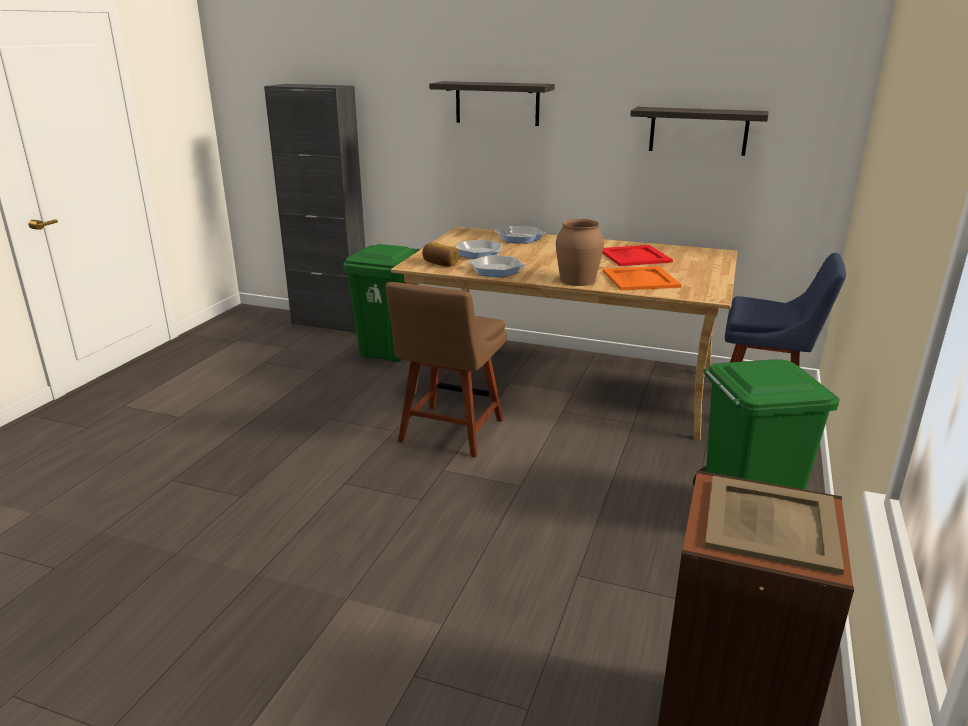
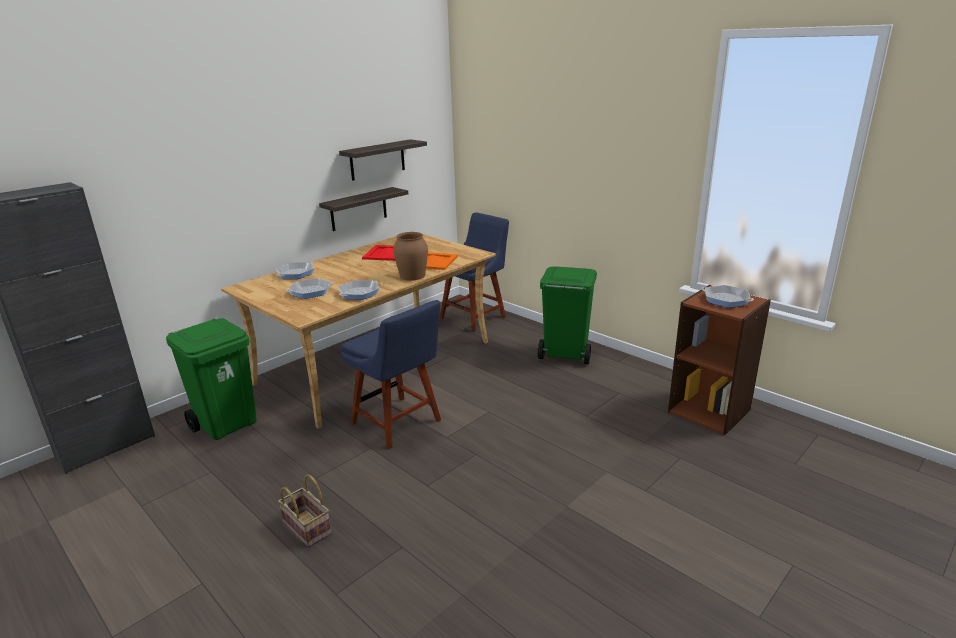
camera: 65 degrees left, 0 degrees up
(255, 439) = (308, 528): none -> basket
(440, 263) = (315, 308): bread -> none
(449, 433) = (399, 423): brown chair -> blue chair
(497, 103) = (233, 169): shelf -> shelf (358, 209)
(770, 522) = (726, 300): beige tray -> frying pan

